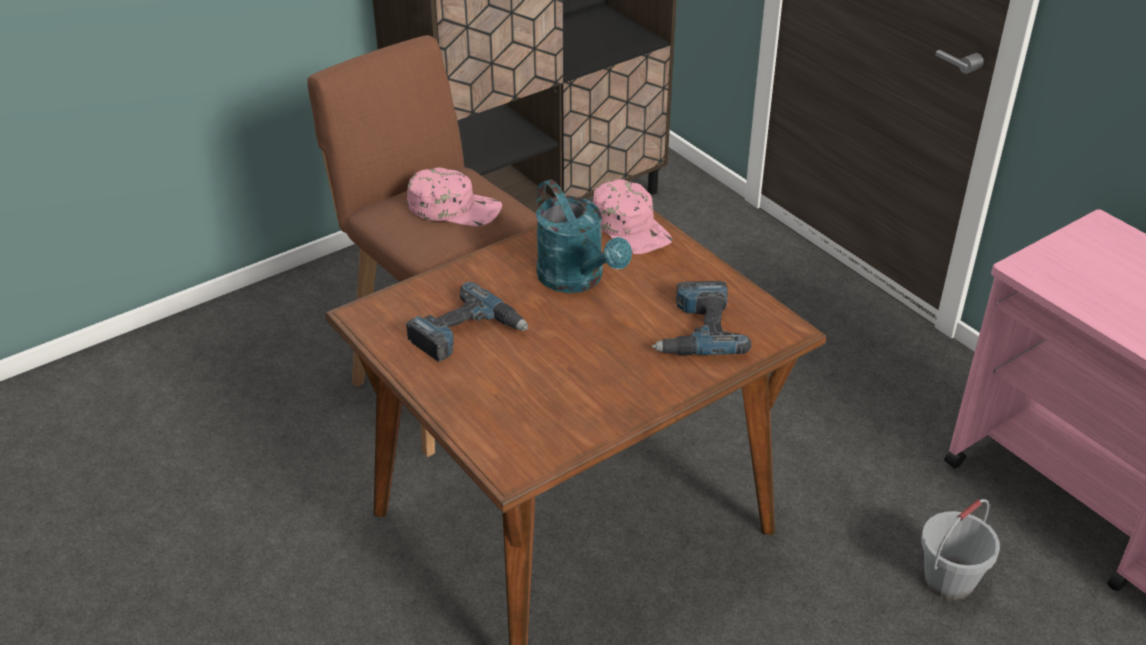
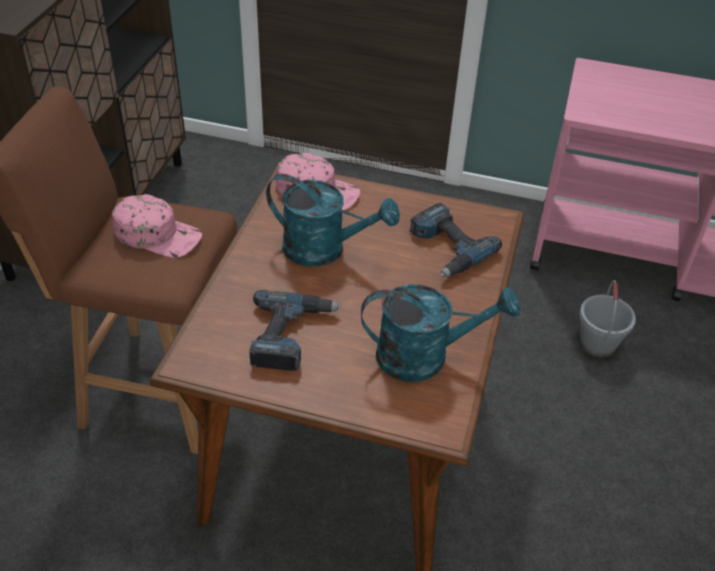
camera: 40 degrees left, 5 degrees up
(455, 207) = (158, 234): pink cap -> pink cap turned 45 degrees clockwise
(563, 407) = (425, 356): none -> turquoise watering can

